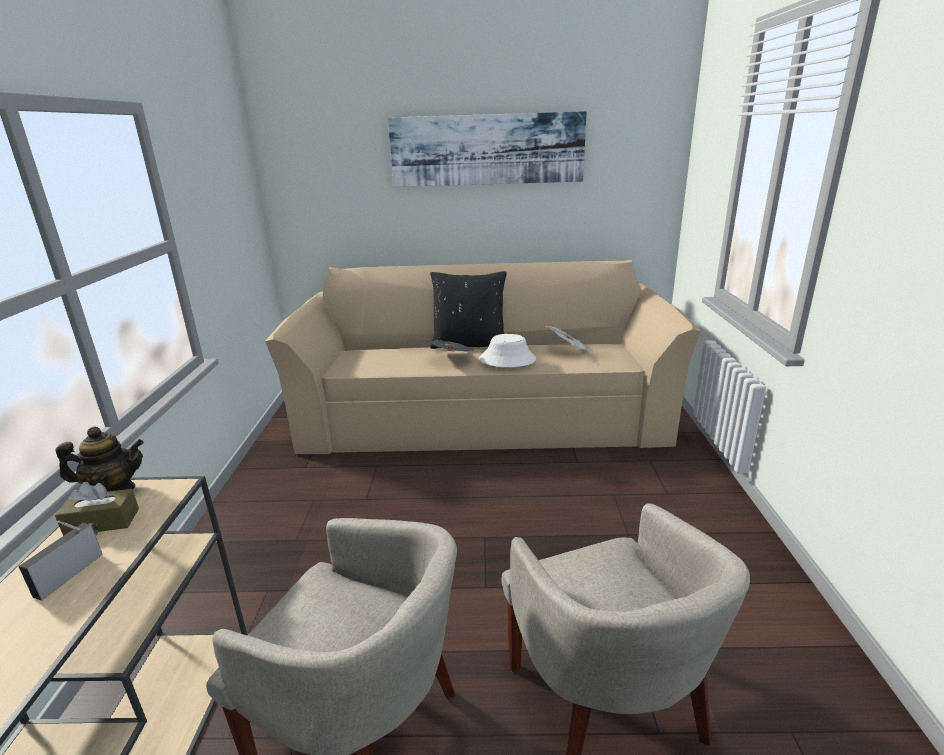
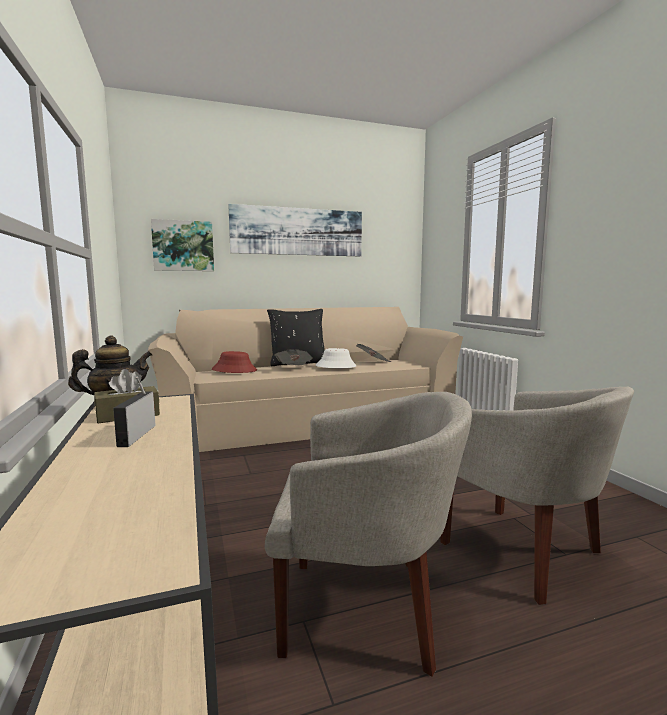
camera: 20 degrees left, 15 degrees down
(334, 180) = (183, 246): none -> picture
(381, 355) = (234, 370): none -> red hat

